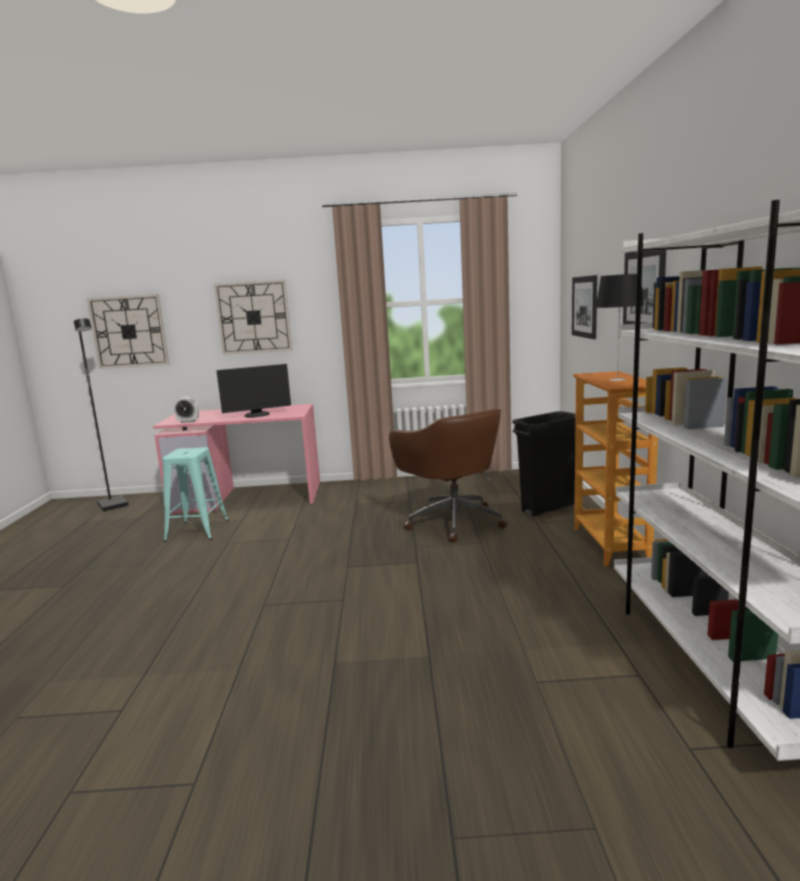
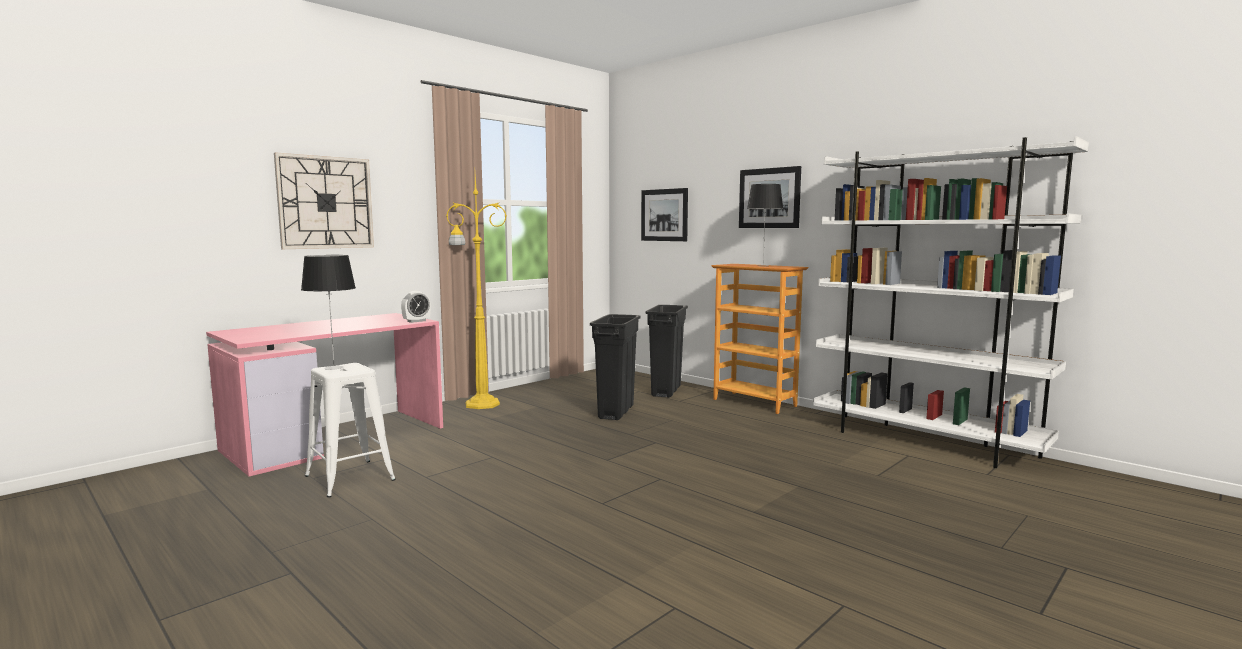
camera: 45 degrees left, 5 degrees down
(113, 505) = (107, 490): black floor lamp -> none
(129, 331) = (124, 208): wall clock -> none
(185, 450) = (334, 368): none -> table lamp
(188, 421) = (283, 336): alarm clock -> alarm clock (416, 321)
(197, 530) = (349, 478): turquoise stool -> white stool
(257, 415) = (367, 324): monitor -> none
(376, 487) = (480, 404): none -> yellow floor lamp
(453, 521) = (616, 412): brown office chair -> black trash can

